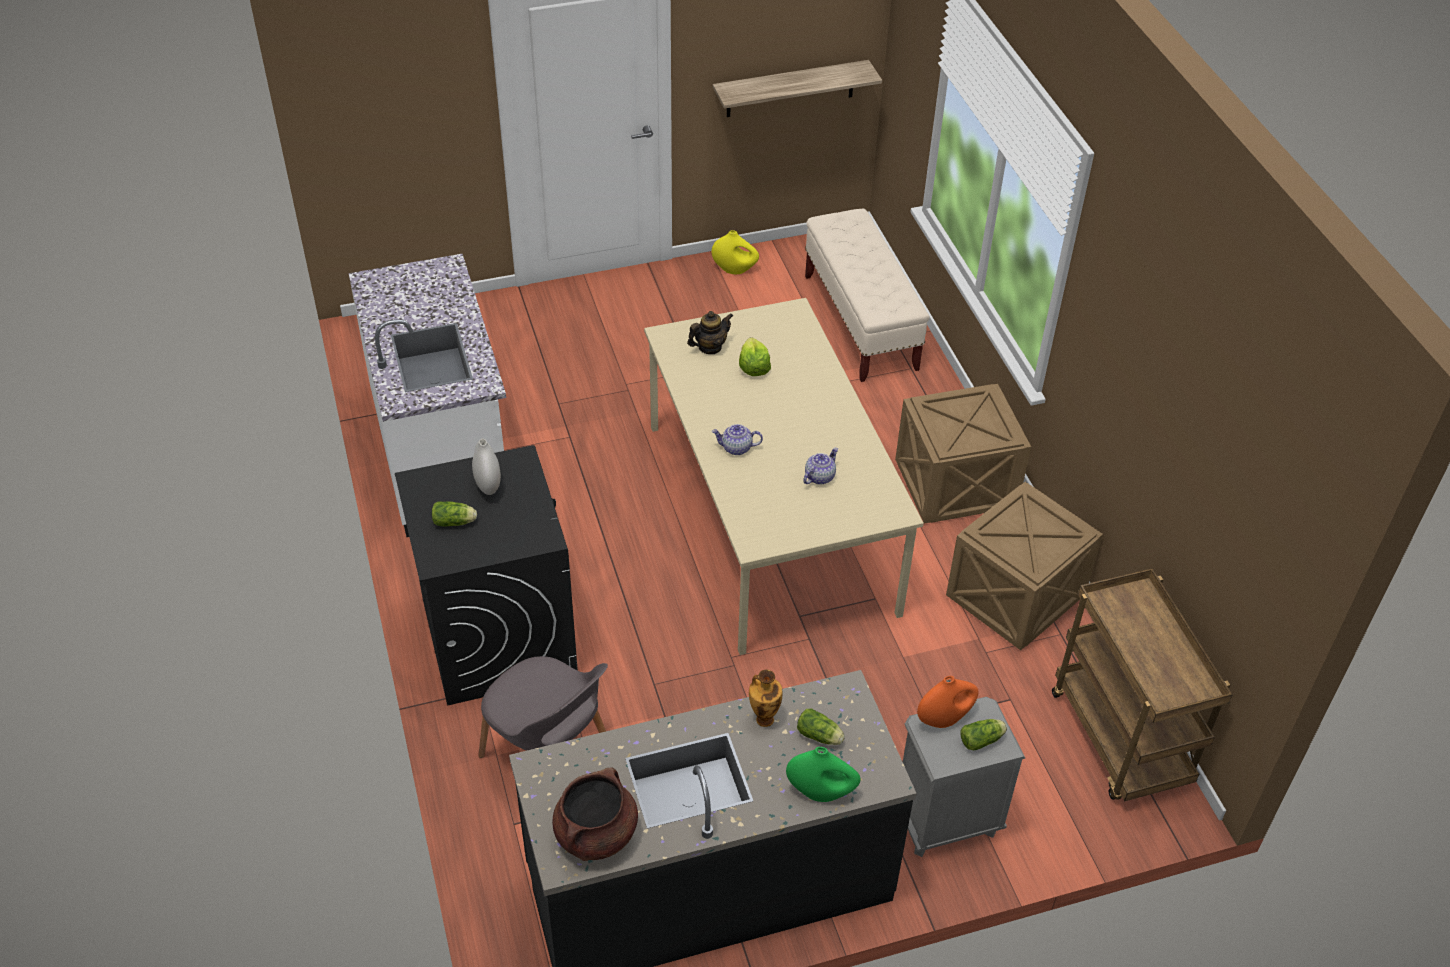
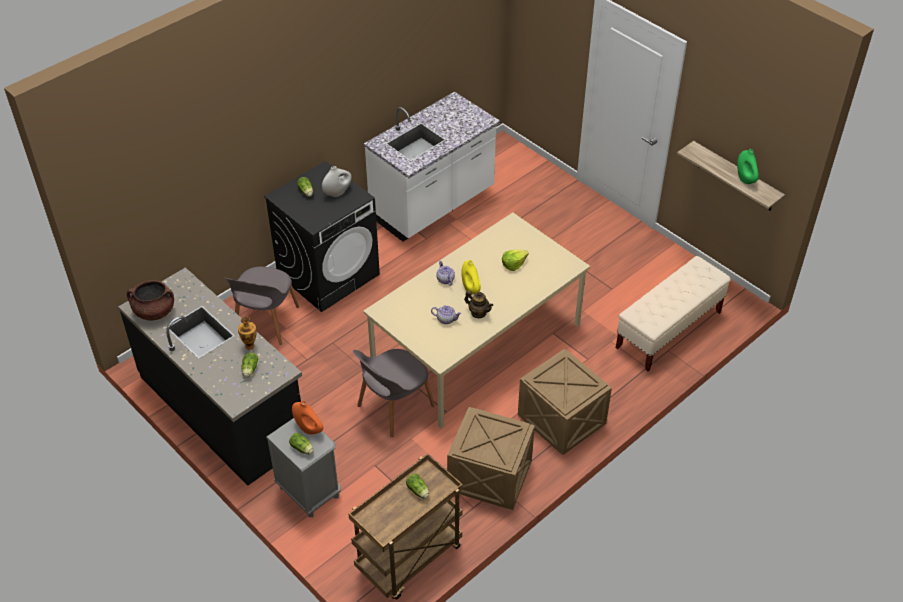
camera: 65 degrees right, 0 degrees up
(709, 347) = (516, 242): teapot -> teapot (478, 313)
(734, 269) = (667, 258): yellow vase -> yellow vase (471, 288)
(821, 792) = (215, 381): green vase -> green vase (745, 179)
(832, 655) = (394, 407): none -> grey chair
(1136, 624) = (418, 491): none -> lettuce

